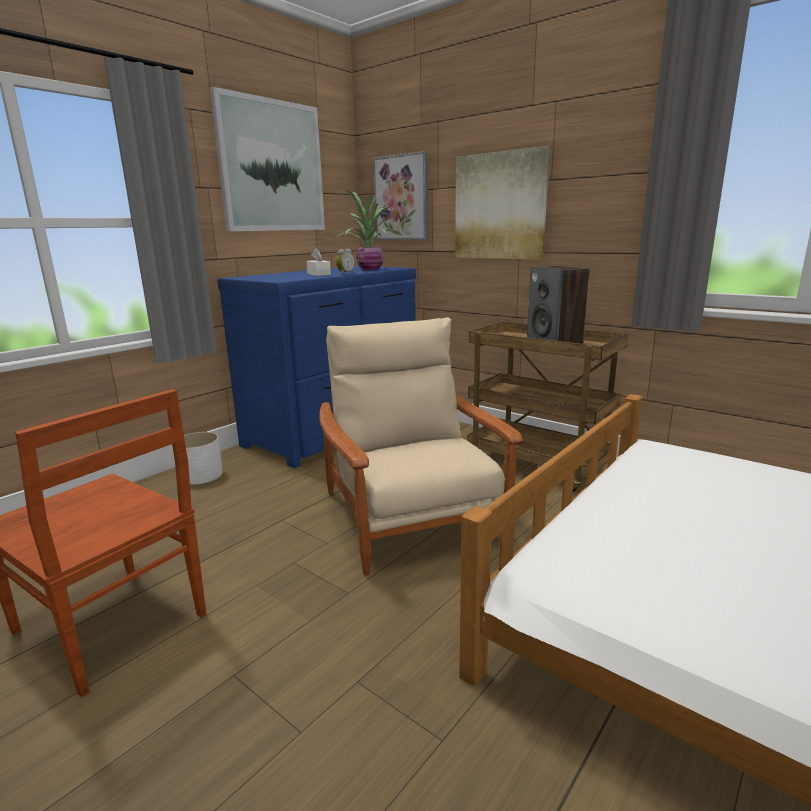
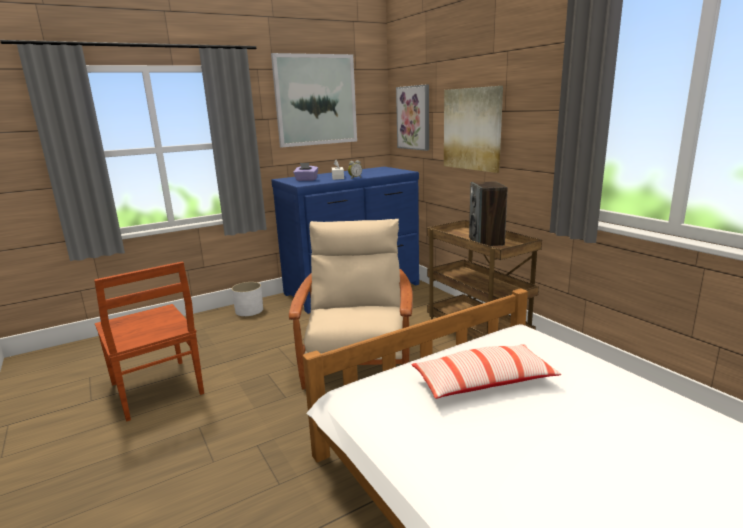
camera: 20 degrees right, 0 degrees up
(276, 277) = (306, 180): none -> purple tissue box
(369, 269) = (383, 172): potted plant -> none
(697, 516) = (483, 382): none -> pillow

